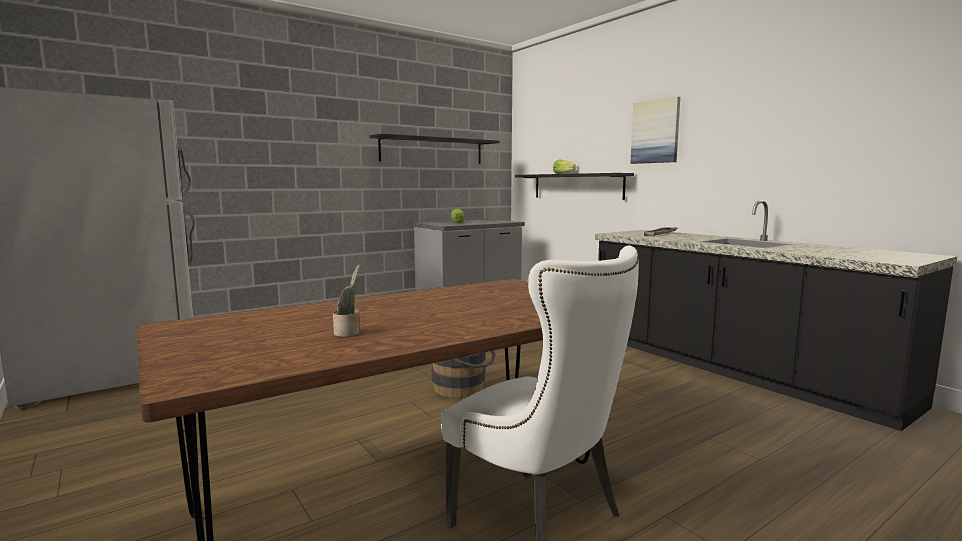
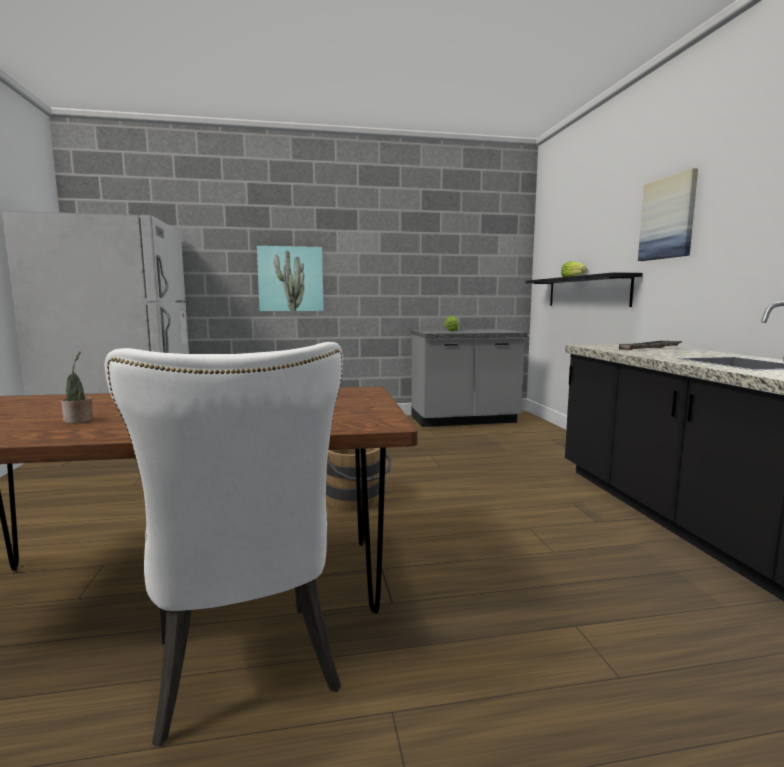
camera: 25 degrees right, 0 degrees up
(291, 171) = (291, 279): none -> picture
(432, 150) = (435, 257): black shelf -> none

